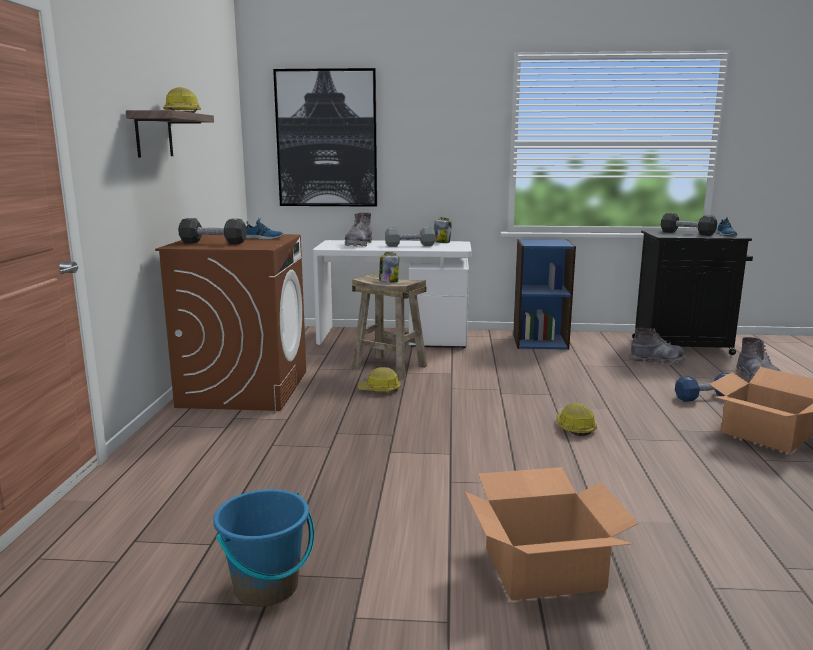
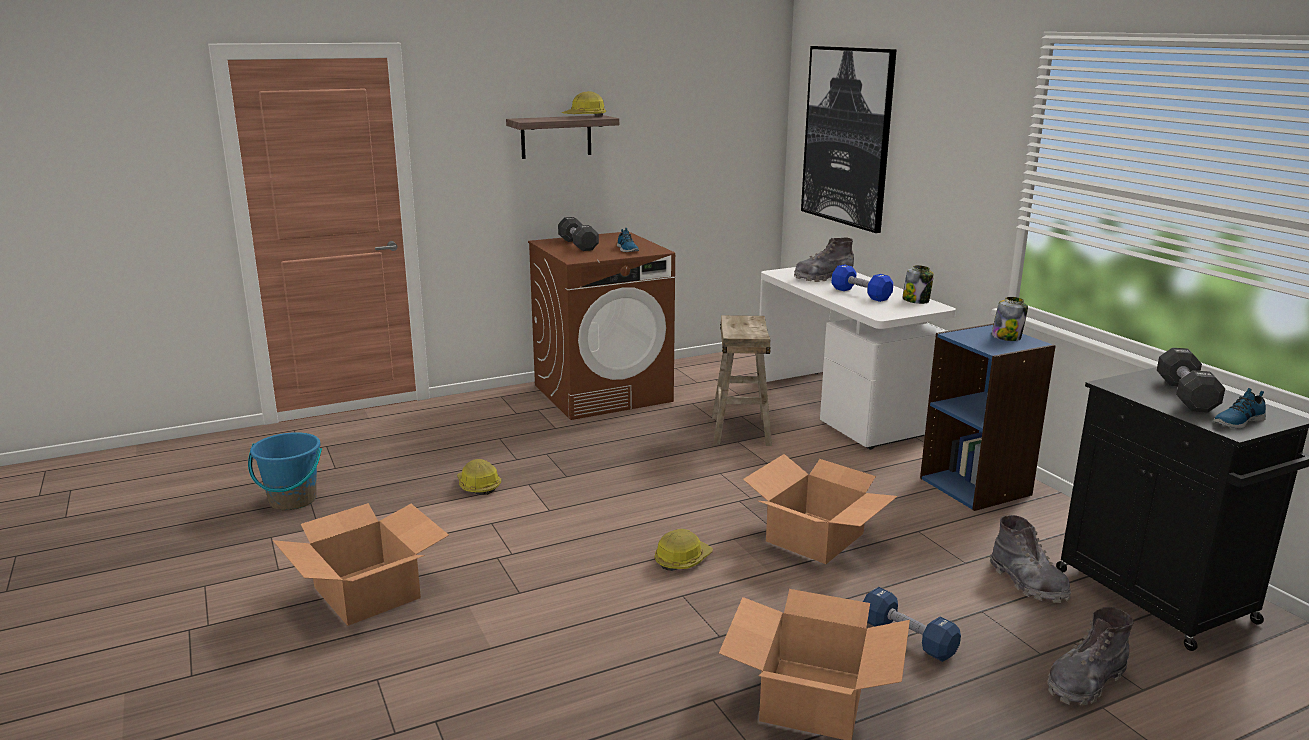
camera: 60 degrees right, 5 degrees up
(379, 390) = (670, 442): hard hat -> hard hat (478, 486)
(388, 281) = (740, 329): jar -> jar (1006, 337)
(410, 245) = (860, 294): grey dumbbell -> blue dumbbell
(572, 387) = (816, 537): none -> cardboard box

